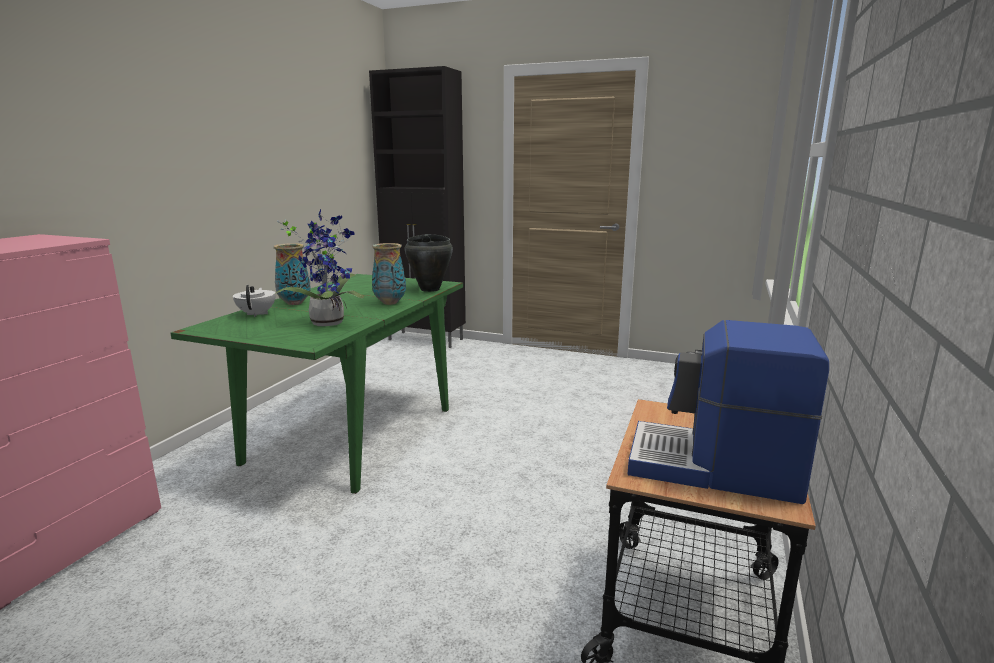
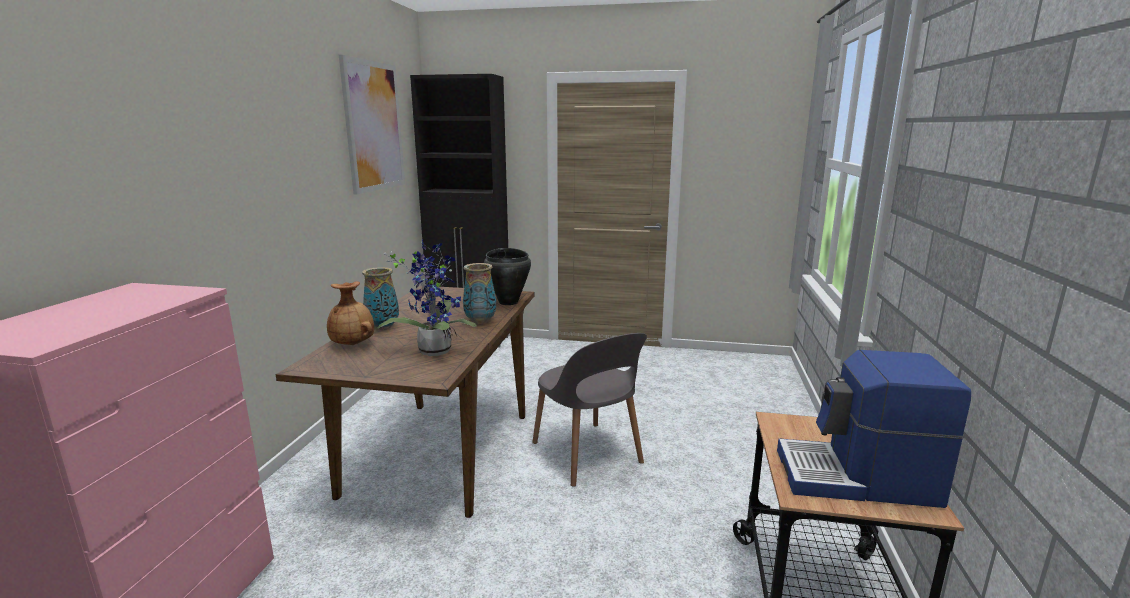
camera: 10 degrees left, 0 degrees up
(257, 314) = (353, 344): white teapot -> brown vase
(324, 118) = (373, 126): none -> picture
(352, 435) = (440, 453): green dining table -> brown dining table
(496, 448) = (587, 454): none -> grey chair

